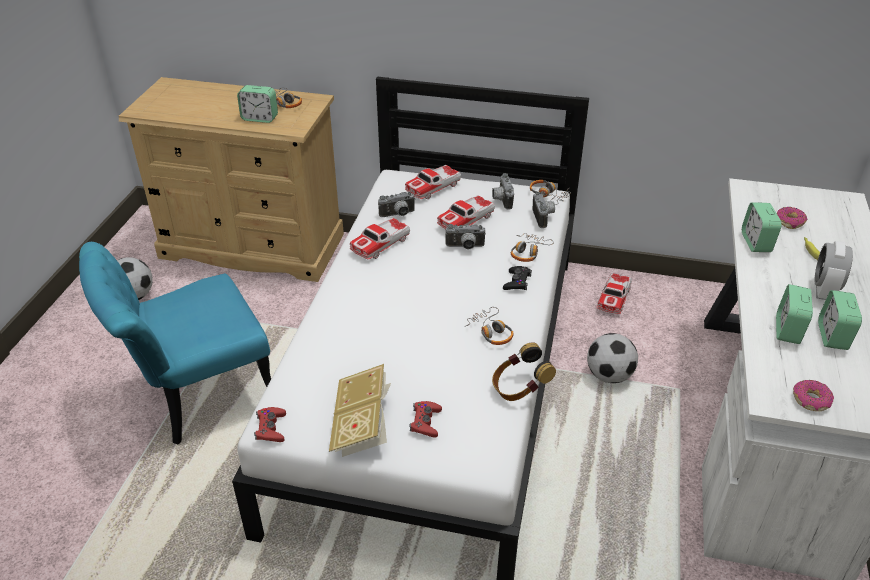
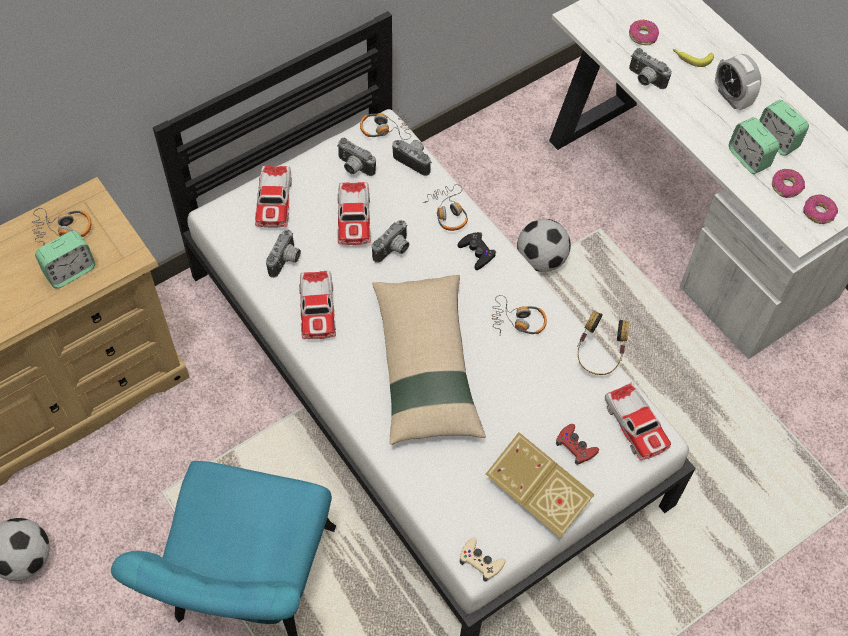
camera: 50 degrees left, 20 degrees up
(271, 428) = (480, 561): red game controller -> beige game controller
(397, 311) = (426, 367): none -> beige pillow
(613, 298) = (461, 174): toy car -> toy car (635, 424)
(756, 242) = (644, 80): alarm clock -> camera
(801, 366) = (786, 187): none -> donut

